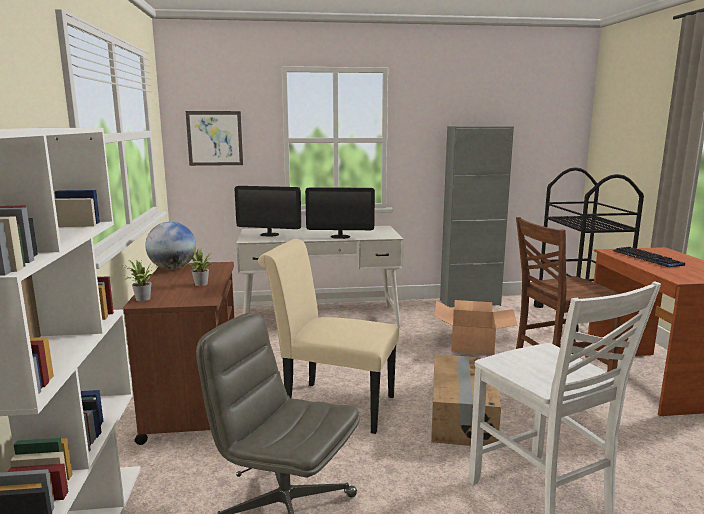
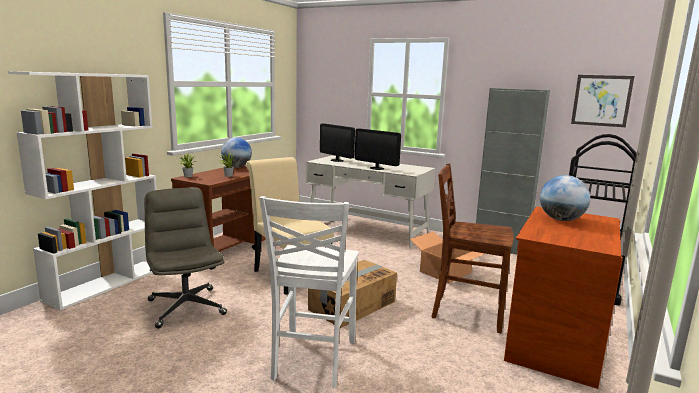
camera: 35 degrees right, 0 degrees up
(215, 138) = (325, 90): picture -> picture (601, 100)
(647, 258) = (561, 220): keyboard -> globe

